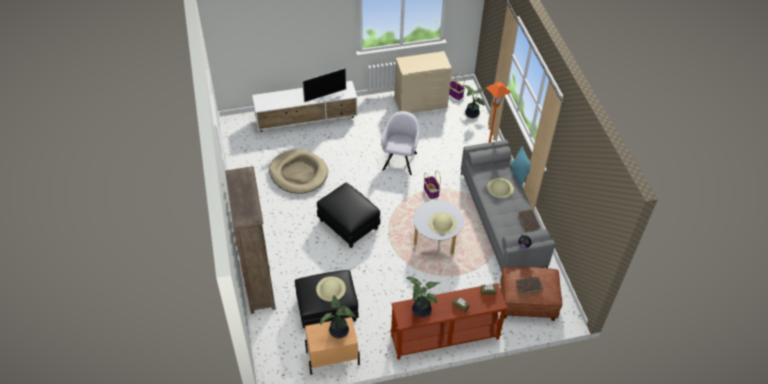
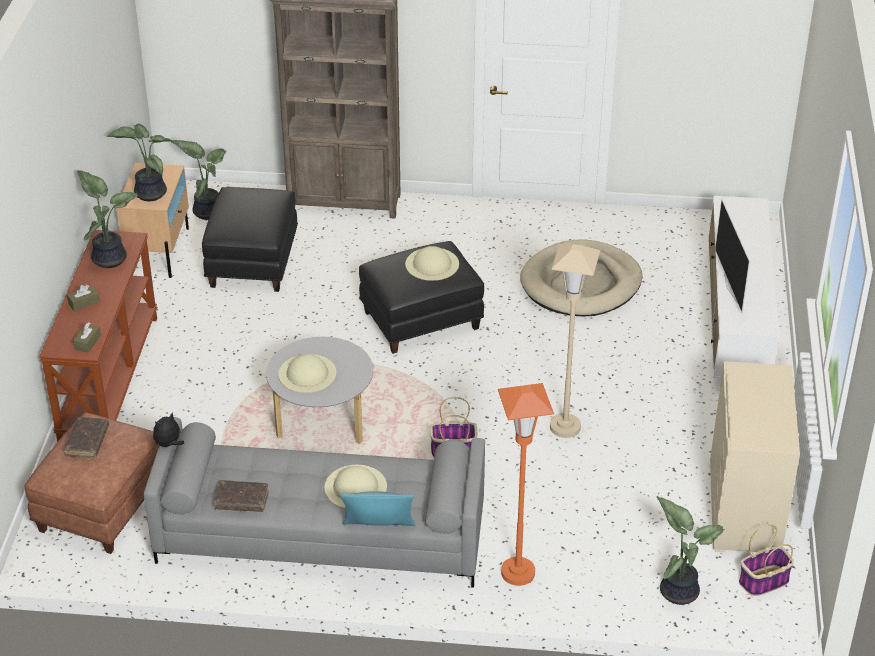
camera: 110 degrees right, 10 degrees down
(286, 349) = (207, 211): none -> potted plant
(331, 288) = (245, 214): beige hat -> beige hat (432, 264)
(400, 160) = (565, 427): grey armchair -> beige floor lamp

